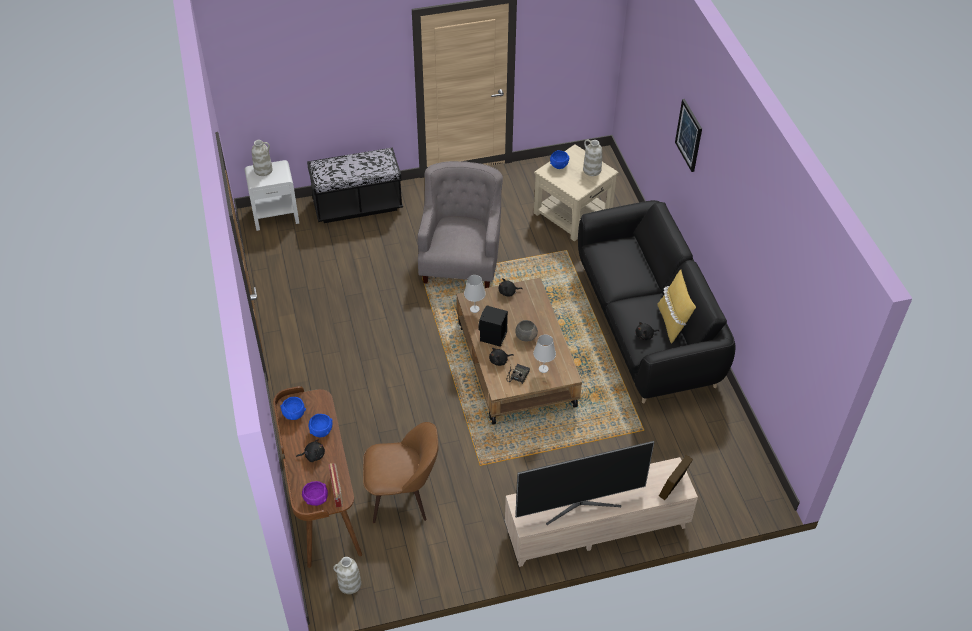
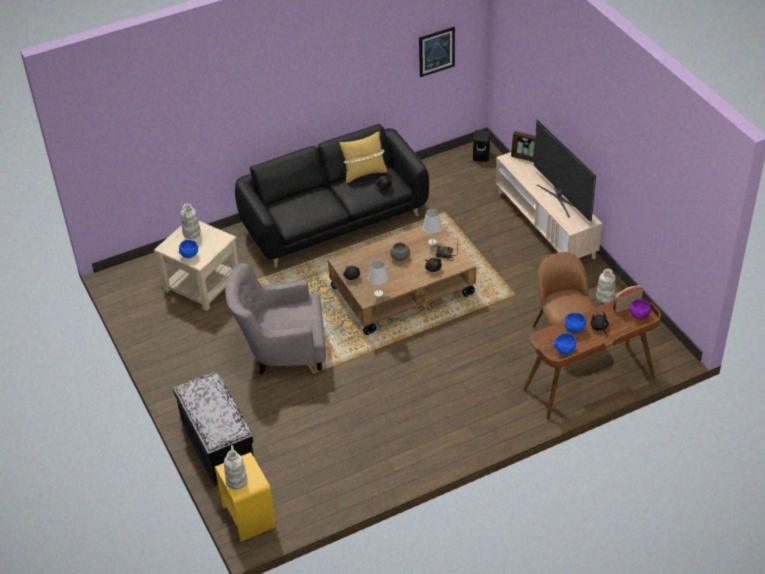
camera: 100 degrees left, 5 degrees down
(276, 216) = (248, 515): white nightstand -> yellow nightstand
(349, 584) = (656, 346): white vase -> white vase (605, 297)
(492, 337) = (408, 277): black speaker -> black speaker (482, 156)
(689, 135) = (235, 100): picture -> picture (436, 51)

